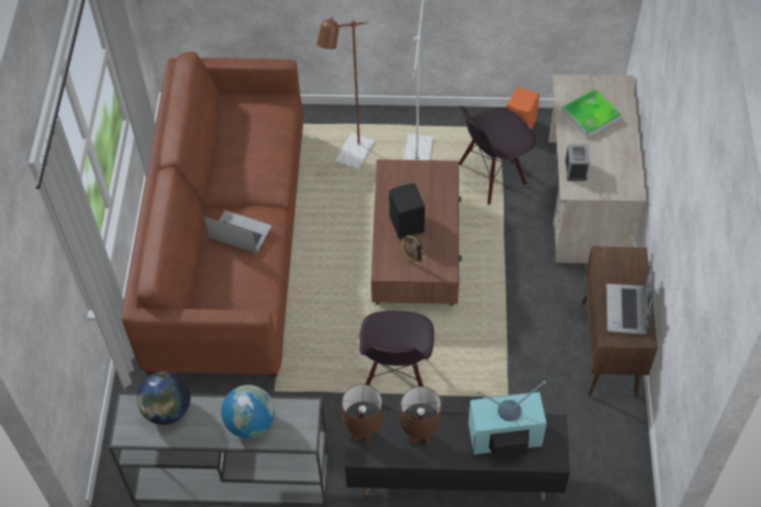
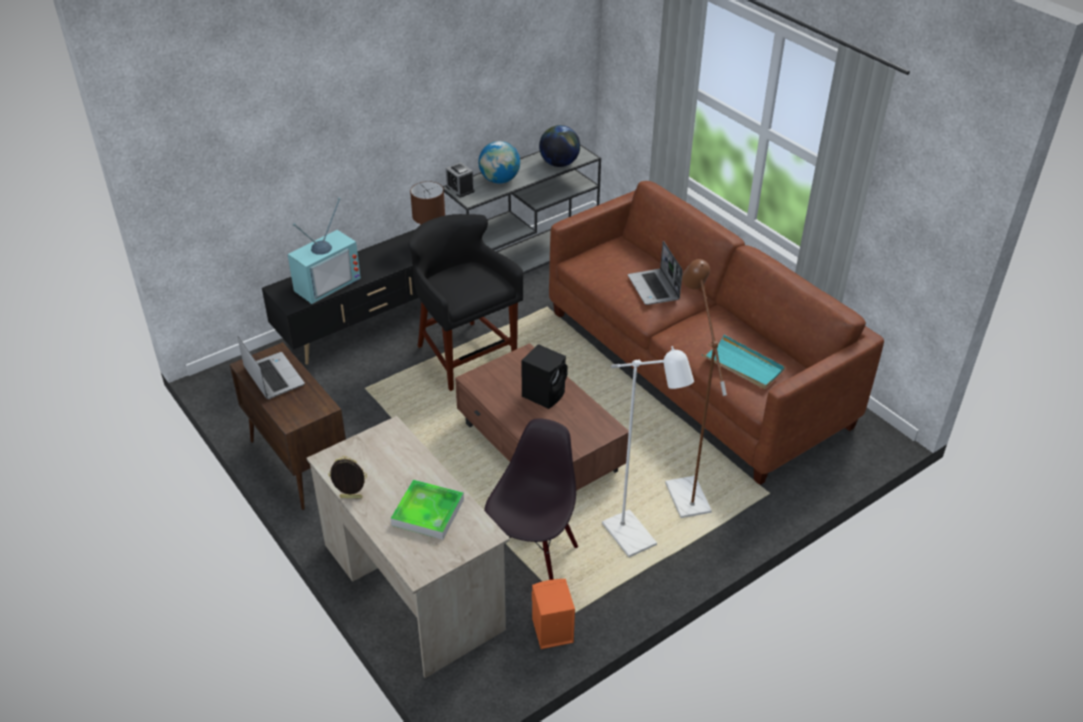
camera: 140 degrees right, 15 degrees down
(239, 234) = (654, 288): laptop -> laptop turned 90 degrees clockwise
(260, 129) = (743, 365): none -> turquoise tray
(396, 378) = (465, 356): black chair -> black stool
(413, 262) = (507, 371): picture frame -> picture frame (350, 498)
(420, 437) = (389, 257): brown table lamp -> none
(576, 169) = (402, 449): alarm clock -> alarm clock (460, 189)

